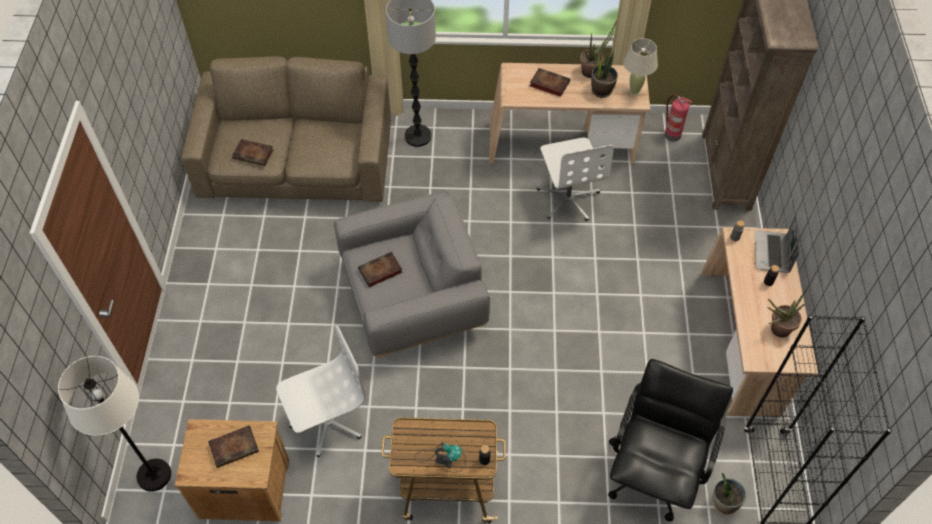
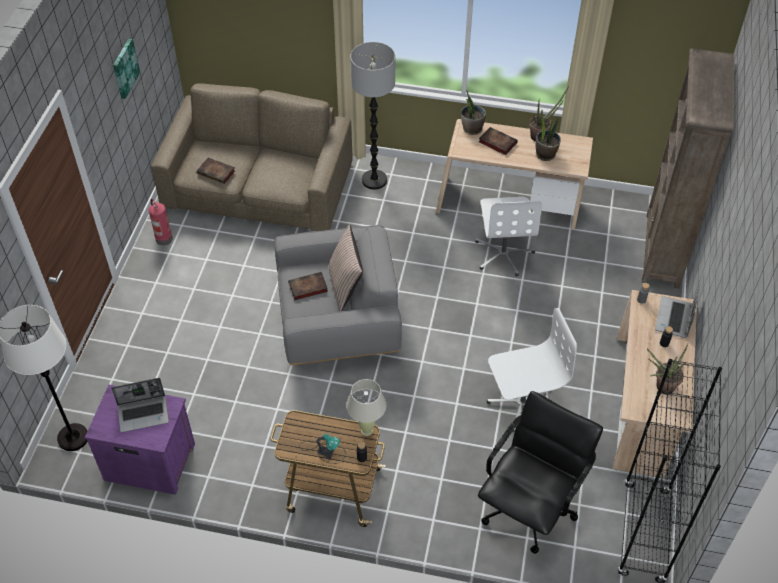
camera: 10 degrees right, 5 degrees down
(139, 58) = (124, 68): none -> picture
(235, 447) = (144, 413): book -> laptop
(243, 487) = (149, 461): brown nightstand -> purple nightstand
(327, 421) = (236, 416): white office chair -> white office chair (521, 403)
(420, 264) = (345, 287): none -> pillow
(634, 92) = (576, 159): beige table lamp -> beige table lamp (367, 430)
(671, 134) = (617, 210): fire extinguisher -> fire extinguisher (163, 238)
(724, 503) = (590, 546): potted plant -> potted plant (472, 129)

